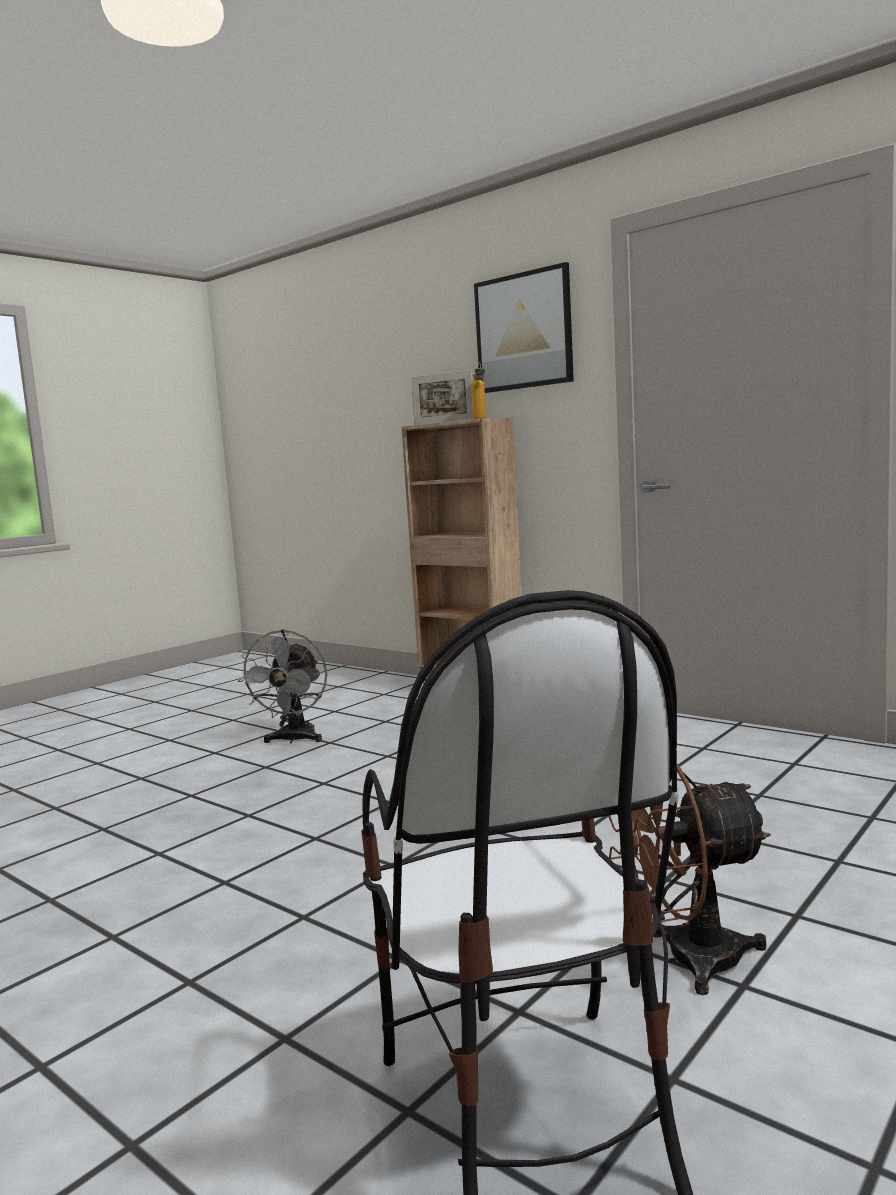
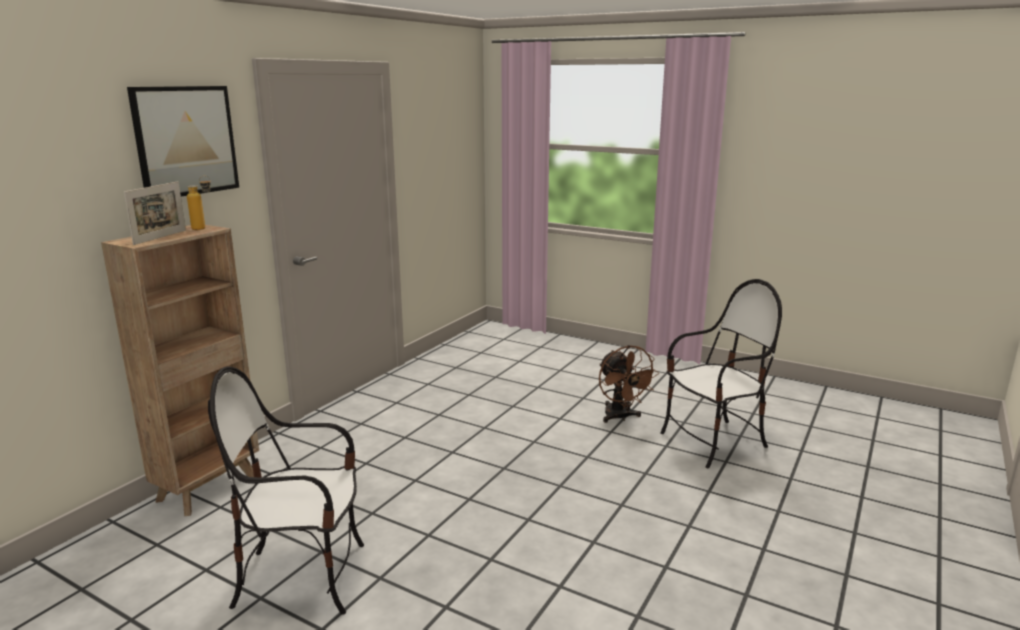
camera: 100 degrees left, 10 degrees up
(294, 740) = (303, 577): grey fan -> chair

